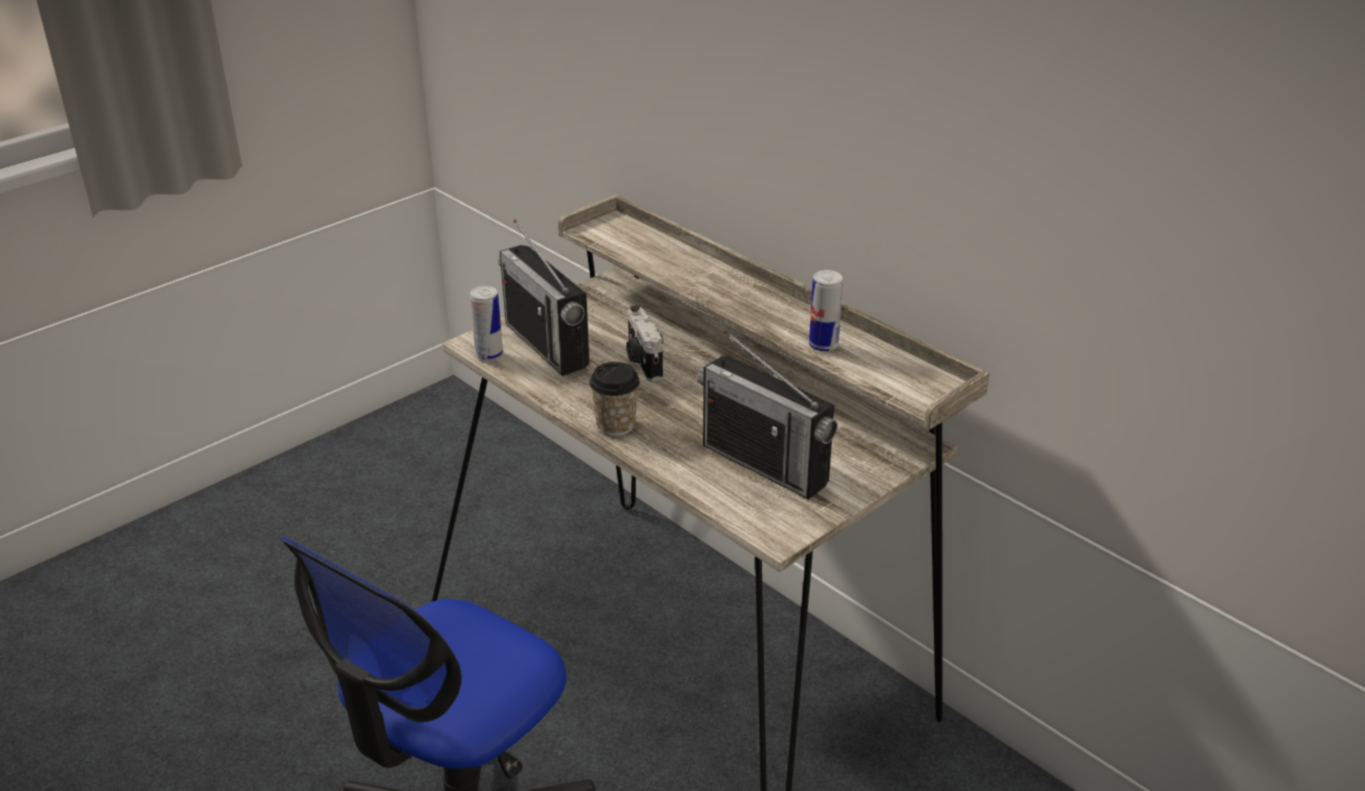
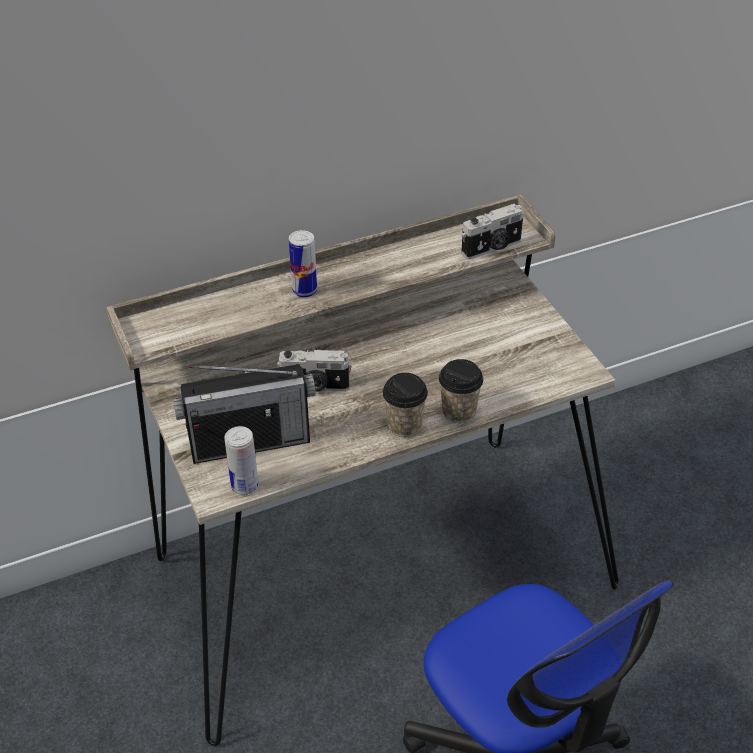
camera: 70 degrees left, 10 degrees up
(656, 455) = (459, 411): none -> cup
(765, 464) = (496, 355): radio -> none
(823, 345) = (428, 261): can -> can (304, 290)
(881, 381) = (492, 248): none -> camera

